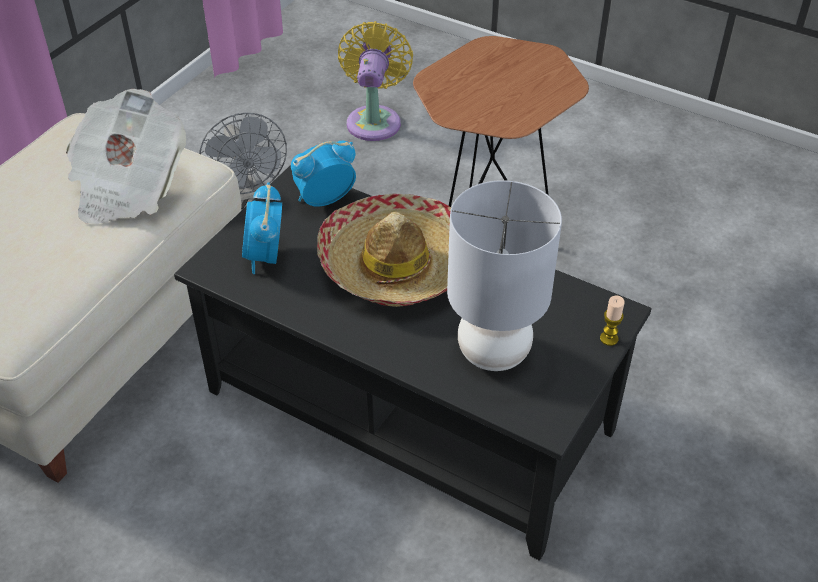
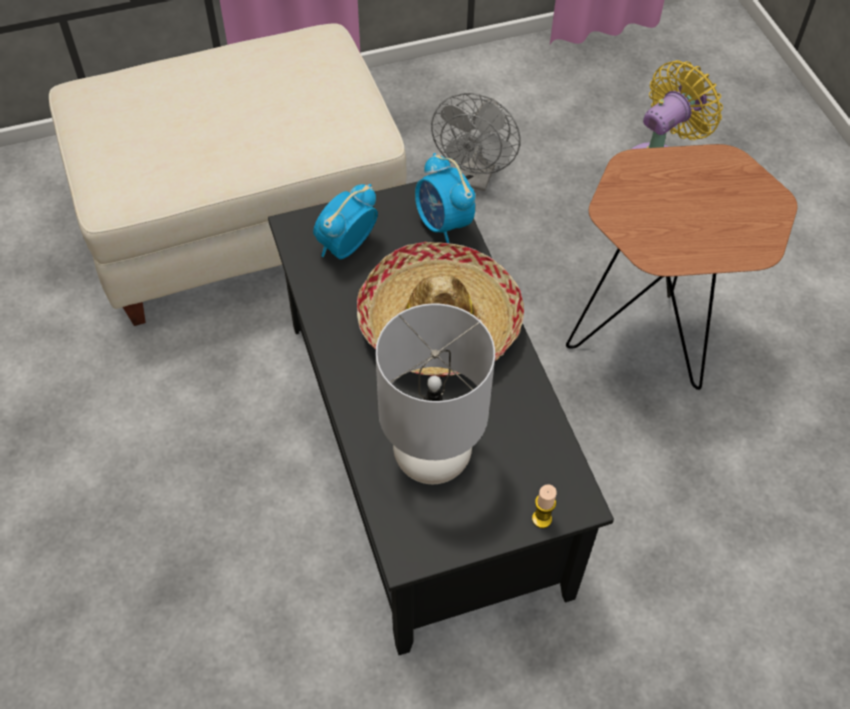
camera: 40 degrees right, 10 degrees up
(128, 185) = (303, 116): newspaper -> none
(324, 199) = (443, 224): alarm clock -> alarm clock turned 135 degrees counterclockwise

